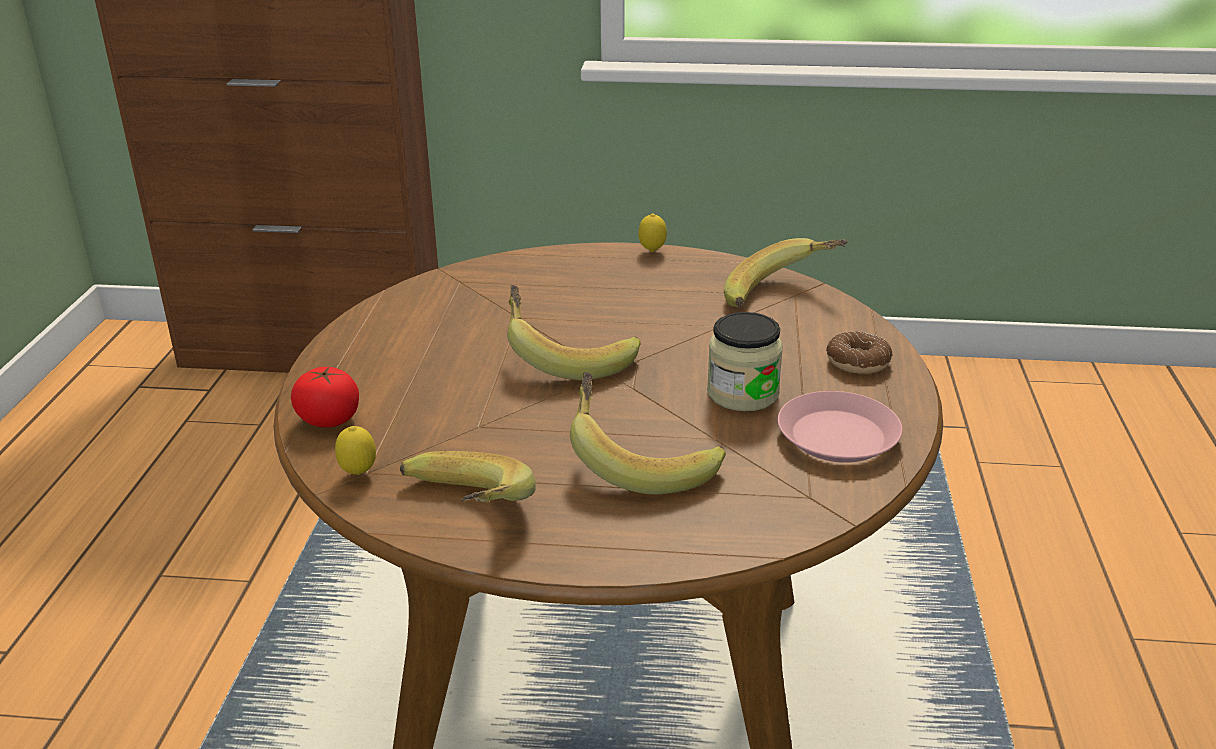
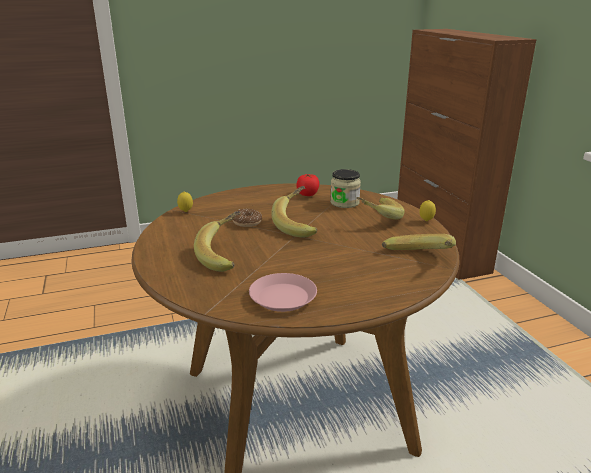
camera: 65 degrees right, 5 degrees down
(329, 419) = (218, 199): tomato -> tomato (307, 194)
(461, 515) = (169, 232): banana -> banana (376, 218)
(742, 394) = (303, 267): jar -> jar (344, 203)
(858, 362) = (367, 292): donut -> donut (247, 222)

